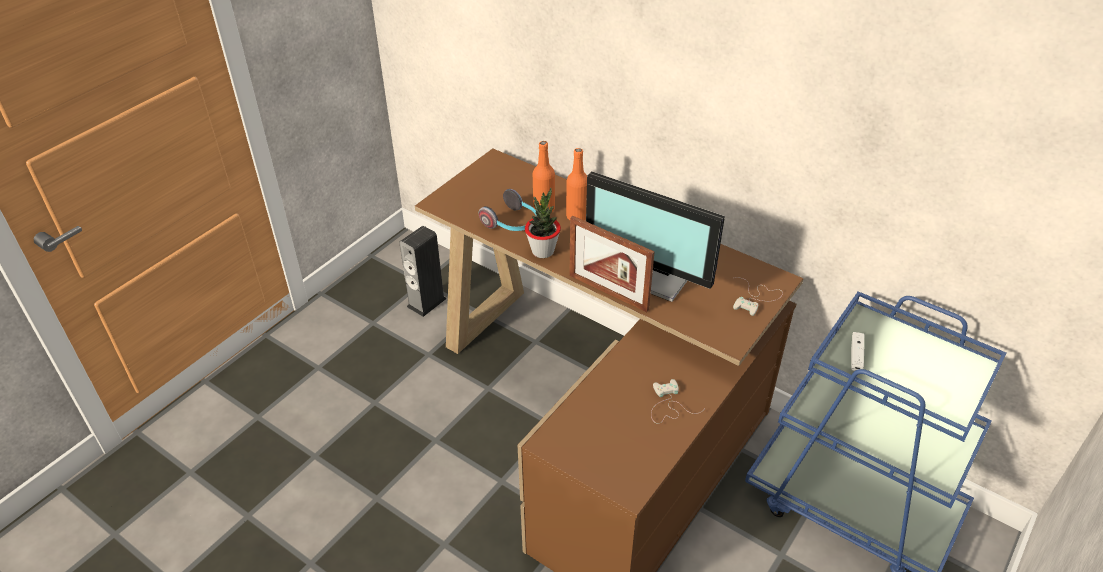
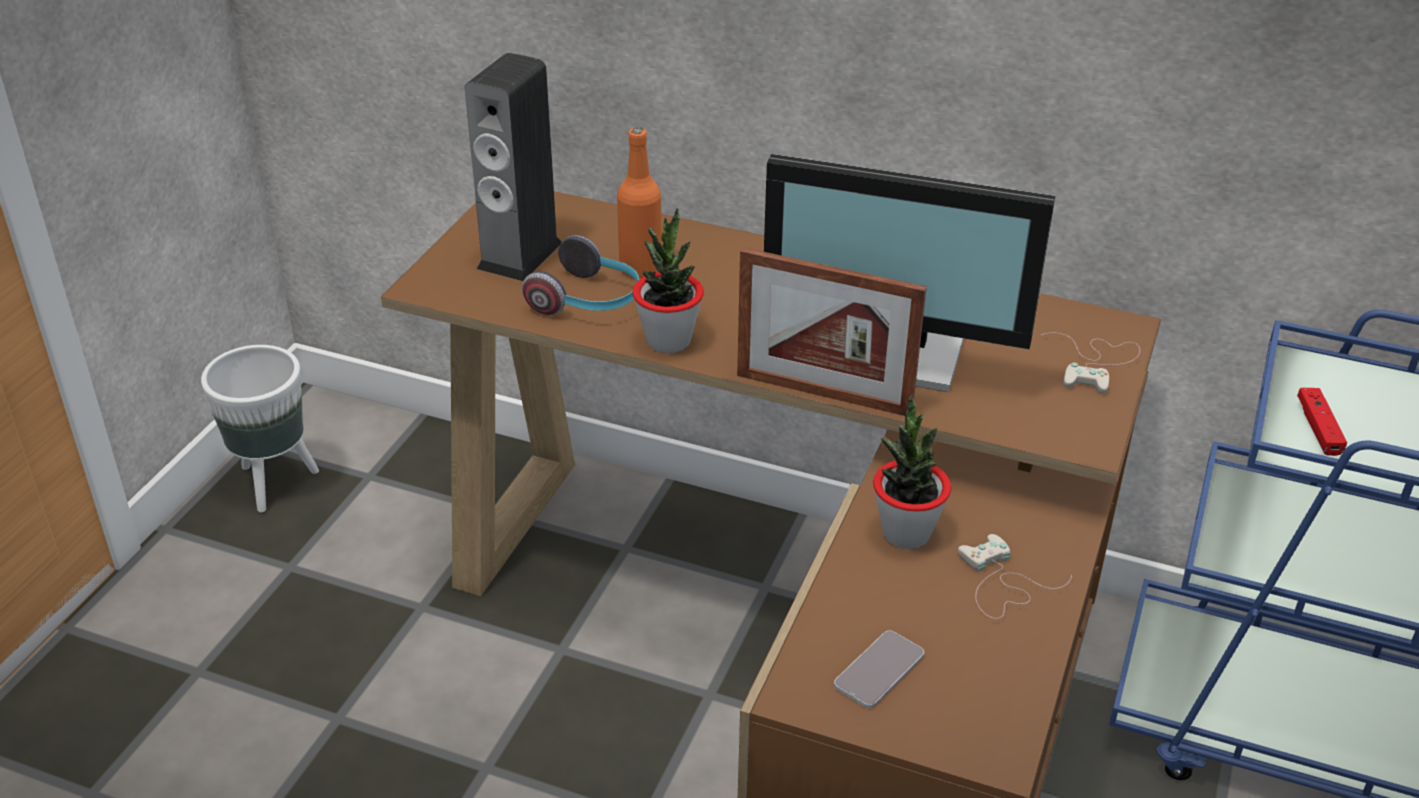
camera: 15 degrees left, 5 degrees down
(376, 278) = (273, 483): none -> white planter
(426, 302) = (389, 512): speaker -> speaker (520, 255)
(577, 216) = (708, 273): orange bottle -> none
(590, 438) = (879, 670): none -> phone
(631, 370) = (906, 533): none -> potted plant
(856, 355) = (1318, 428): white game controller -> red game controller

